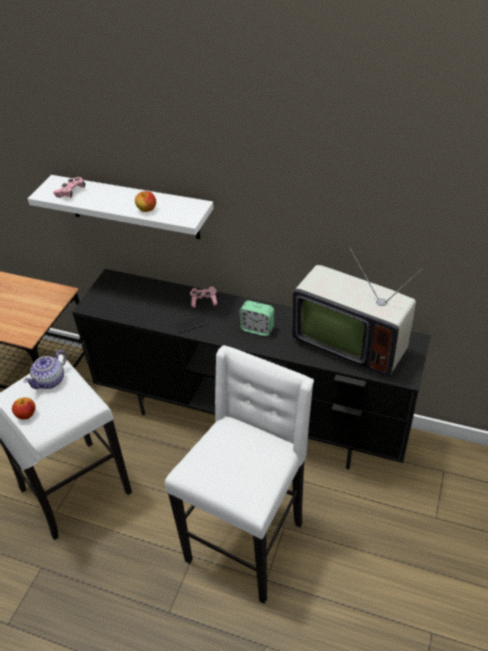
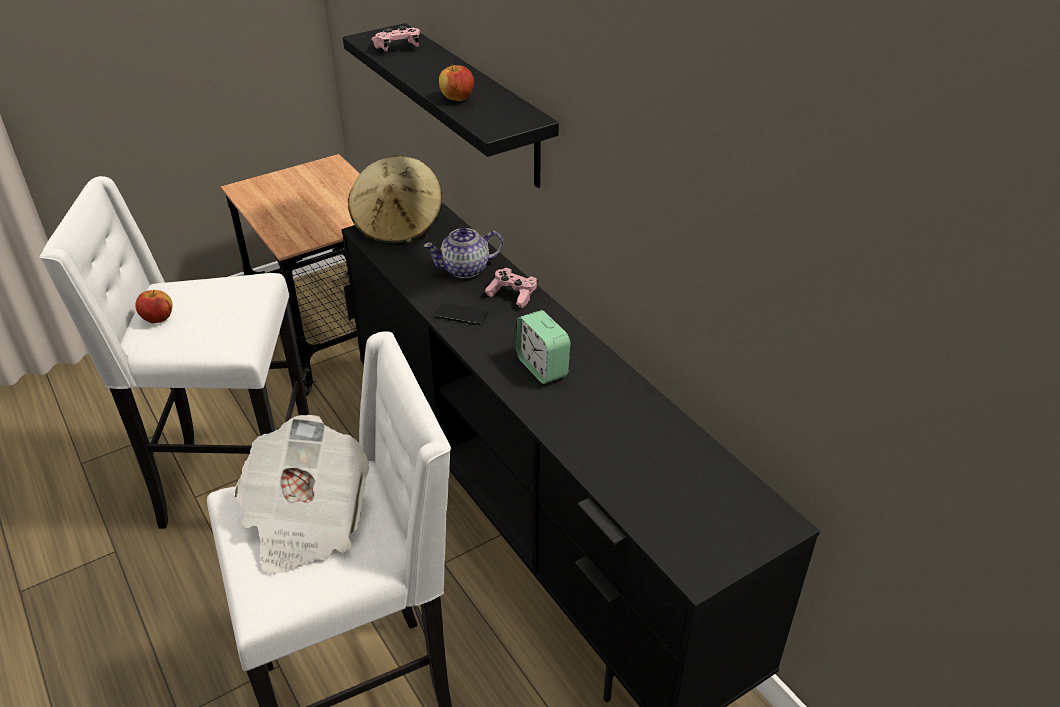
camera: 35 degrees right, 5 degrees down
(50, 380) = (228, 295): teapot -> teapot (466, 269)
(102, 294) = (398, 226): none -> beige hat
(133, 207) = (475, 104): white shelf -> black shelf
(231, 458) = (305, 520): none -> newspaper
(349, 342) = (660, 463): television -> none

